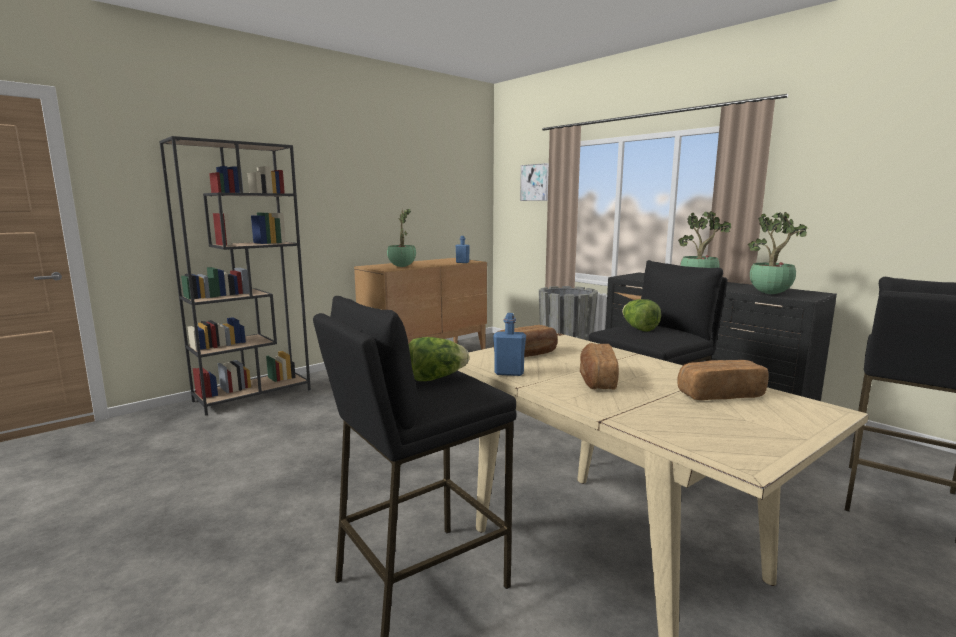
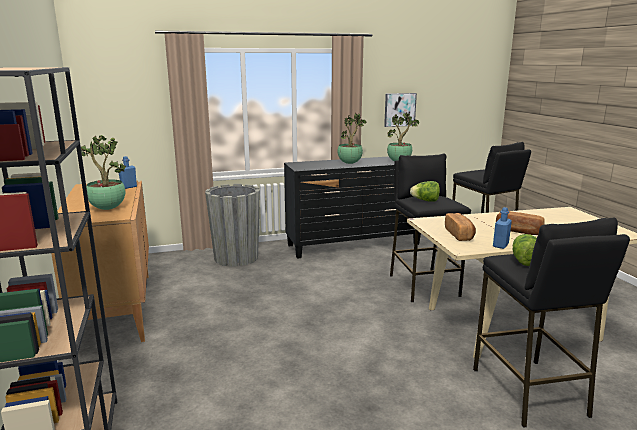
camera: 65 degrees left, 5 degrees up
(535, 182) = (140, 86): picture -> picture (399, 109)
(719, 394) = (546, 218): bread -> none

